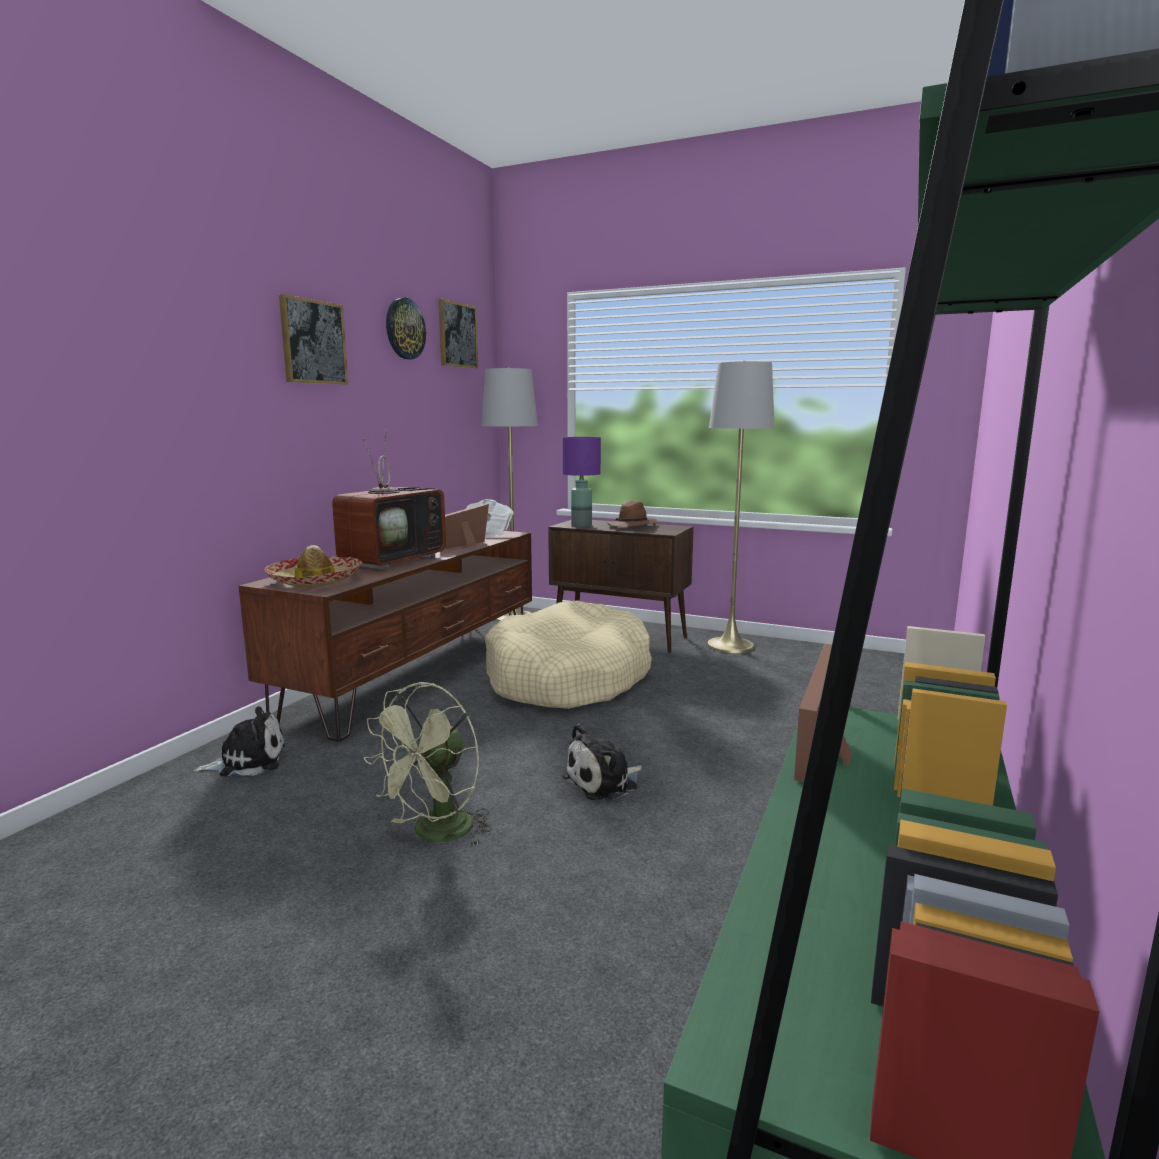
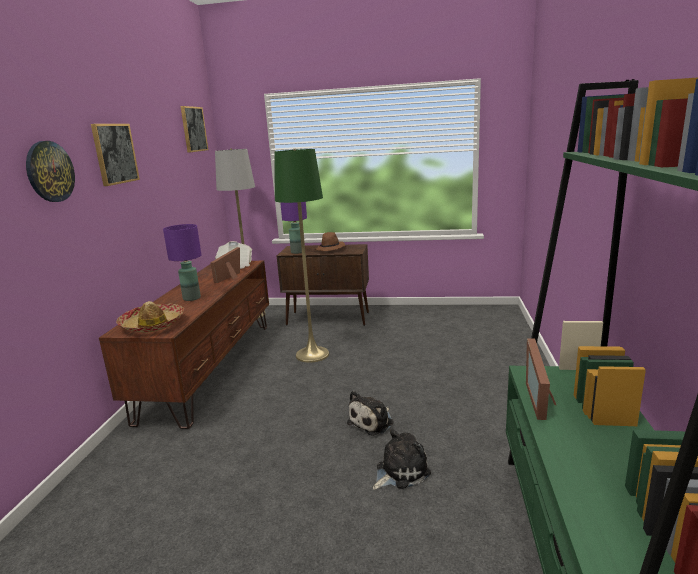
camera: 15 degrees left, 5 degrees up
(248, 761) = (133, 456): plush toy -> plush toy (400, 471)
(393, 560) = (191, 298): television -> purple table lamp
(404, 329) = (164, 131): wall clock -> wall clock (49, 171)
(436, 834) = (292, 479): green fan -> none
(568, 678) = (312, 354): beige dog bed -> green floor lamp
(730, 645) = (397, 314): grey floor lamp -> none

